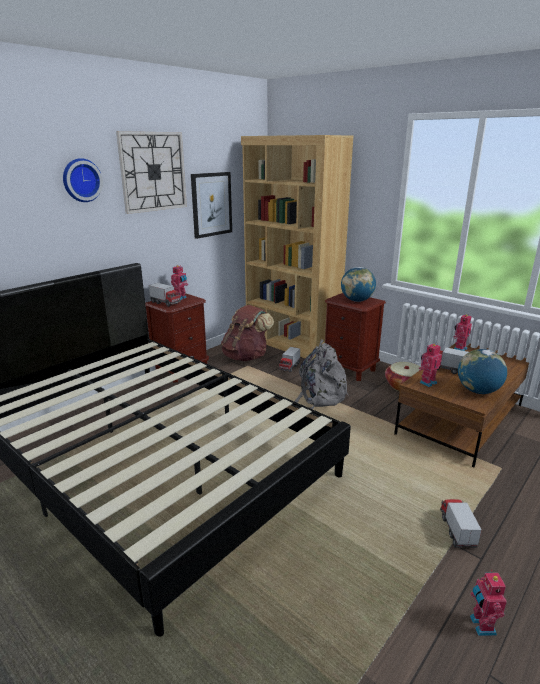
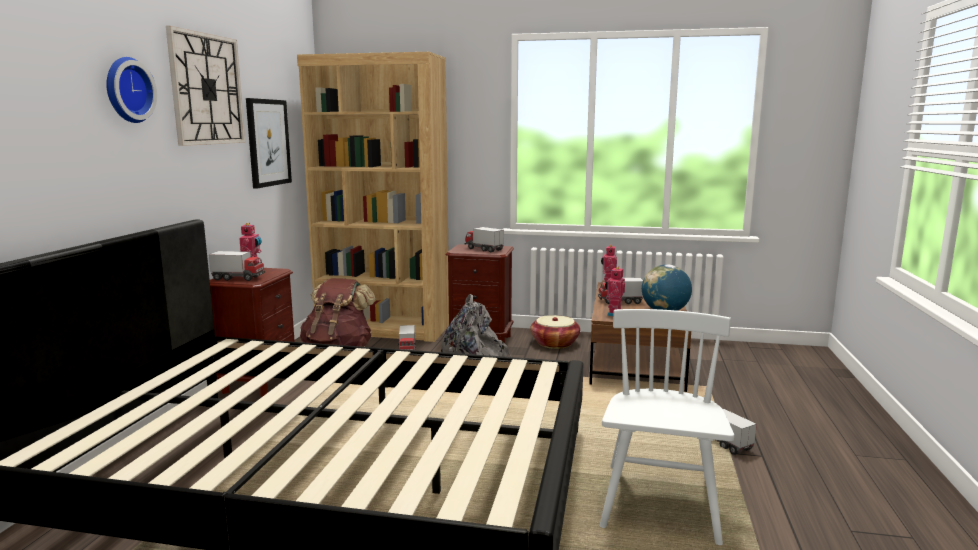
camera: 30 degrees left, 10 degrees down
(342, 567) = (660, 503): none -> white chair
(357, 300) = (484, 249): globe -> toy truck
(481, 625) = (811, 501): toy robot -> none

